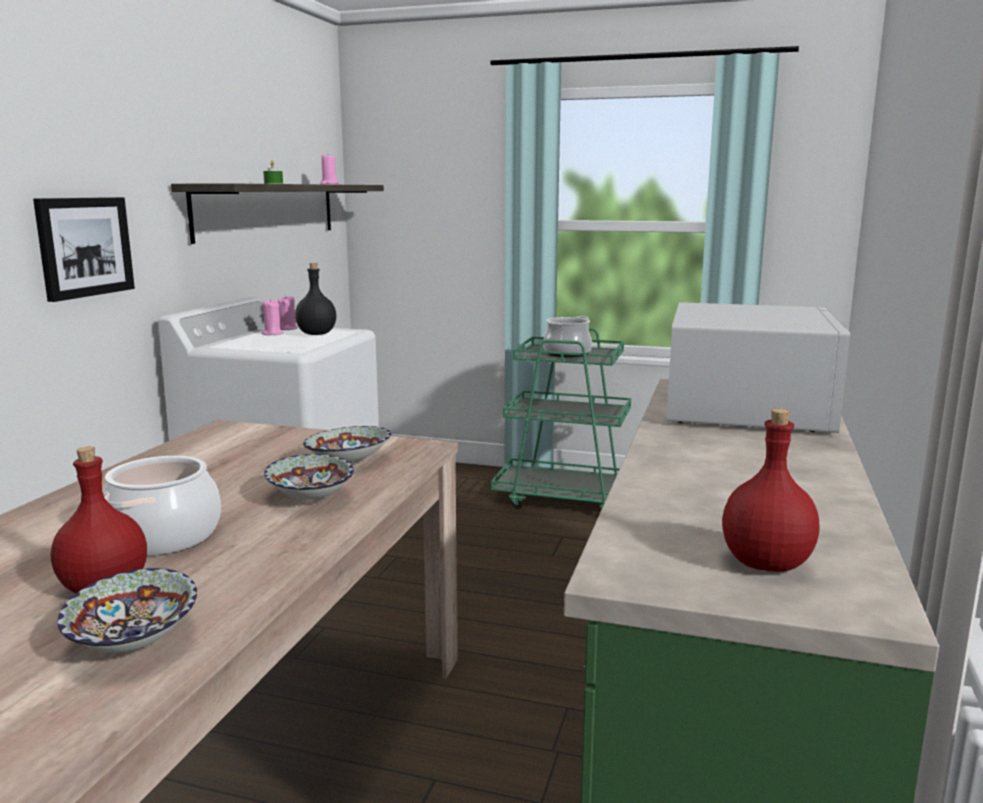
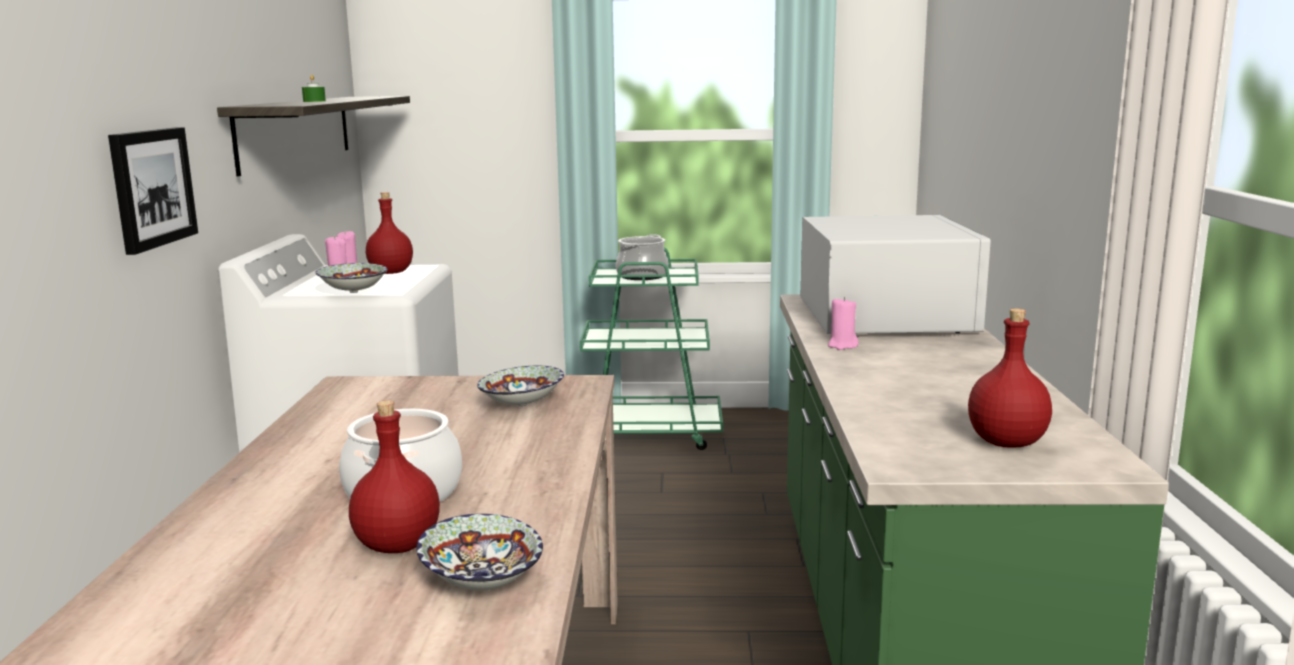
camera: 15 degrees left, 0 degrees up
(311, 497) = (519, 441): bowl -> bowl (354, 292)
(317, 334) = (392, 272): black bottle -> red bottle
(329, 184) = (358, 98): pink candle -> pink candle (842, 345)

